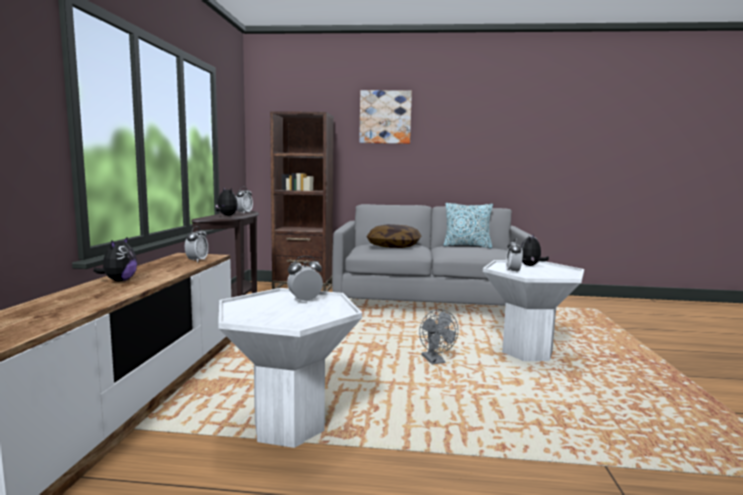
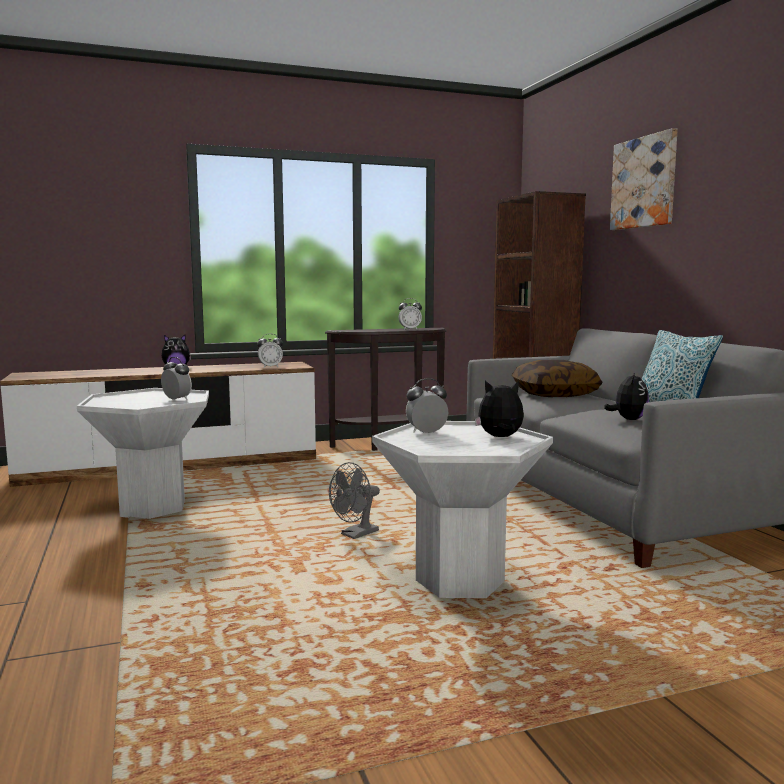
camera: 65 degrees right, 0 degrees up
(226, 215) = (371, 330): plush toy -> plush toy (628, 419)

